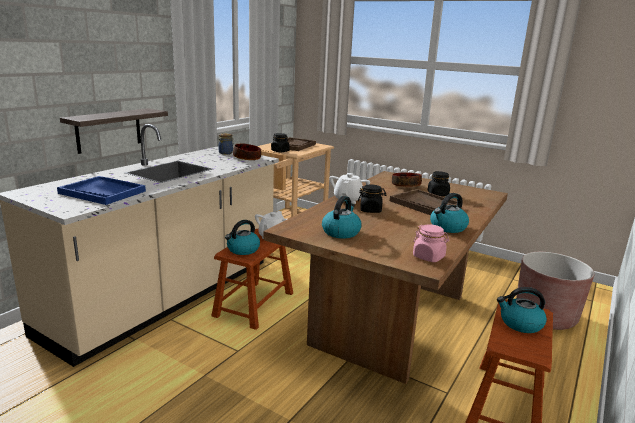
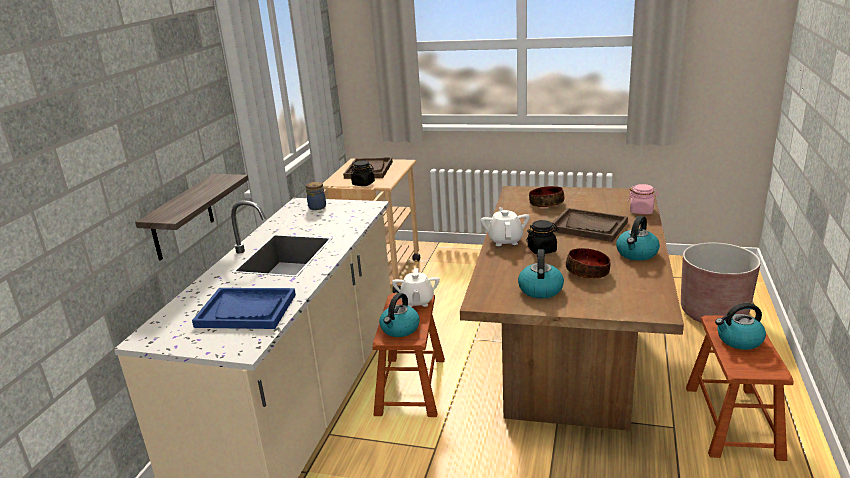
camera: 15 degrees left, 5 degrees up
(247, 158) = (353, 210): bowl -> bowl (588, 272)
(429, 257) = (651, 298): pink jar -> pink jar (641, 211)
(438, 194) = (589, 208): black jar -> none

